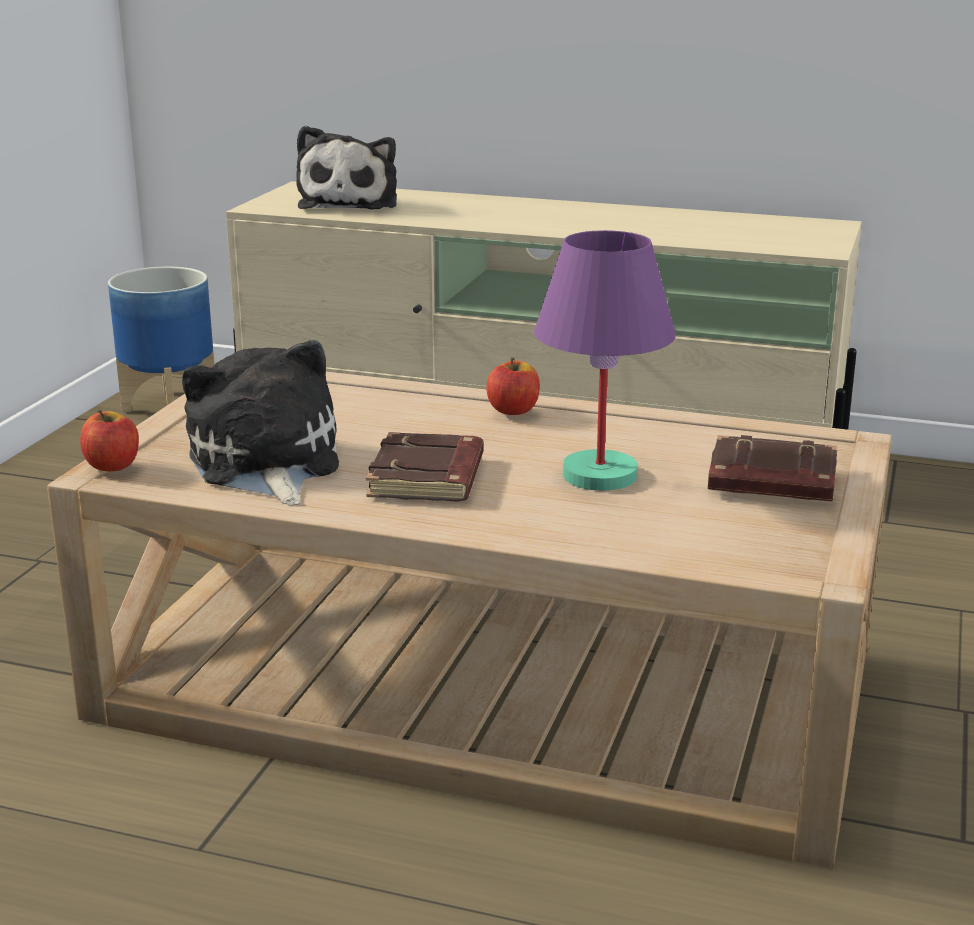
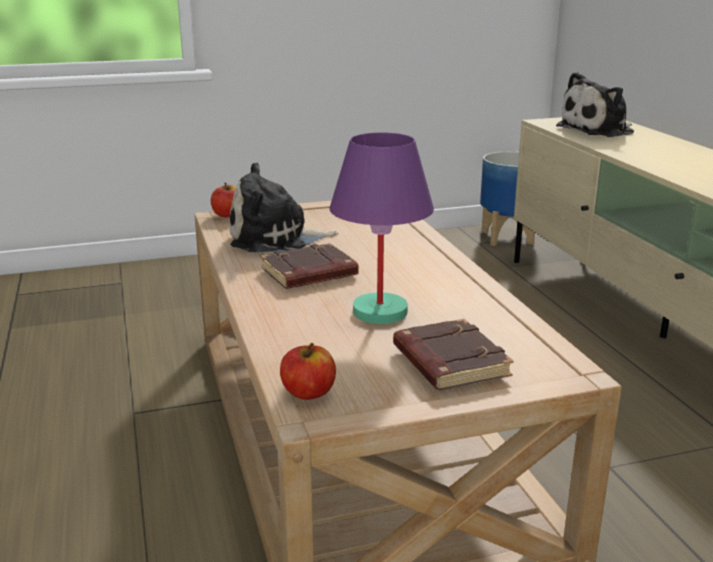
camera: 55 degrees right, 0 degrees up
(266, 464) = (275, 239): plush toy -> plush toy turned 135 degrees counterclockwise
(513, 410) = (436, 264): apple -> apple (308, 392)

